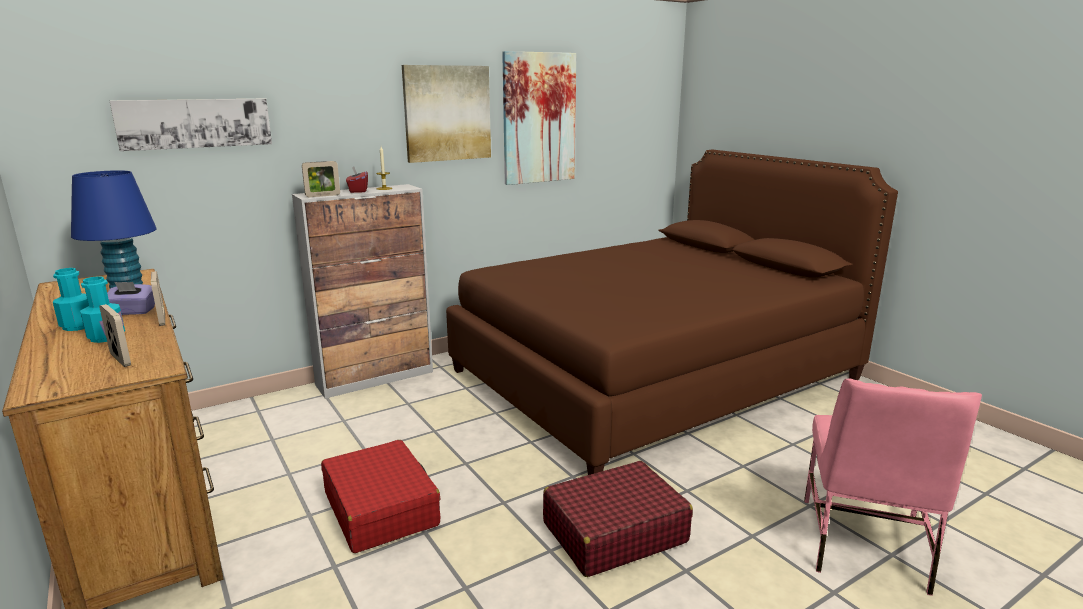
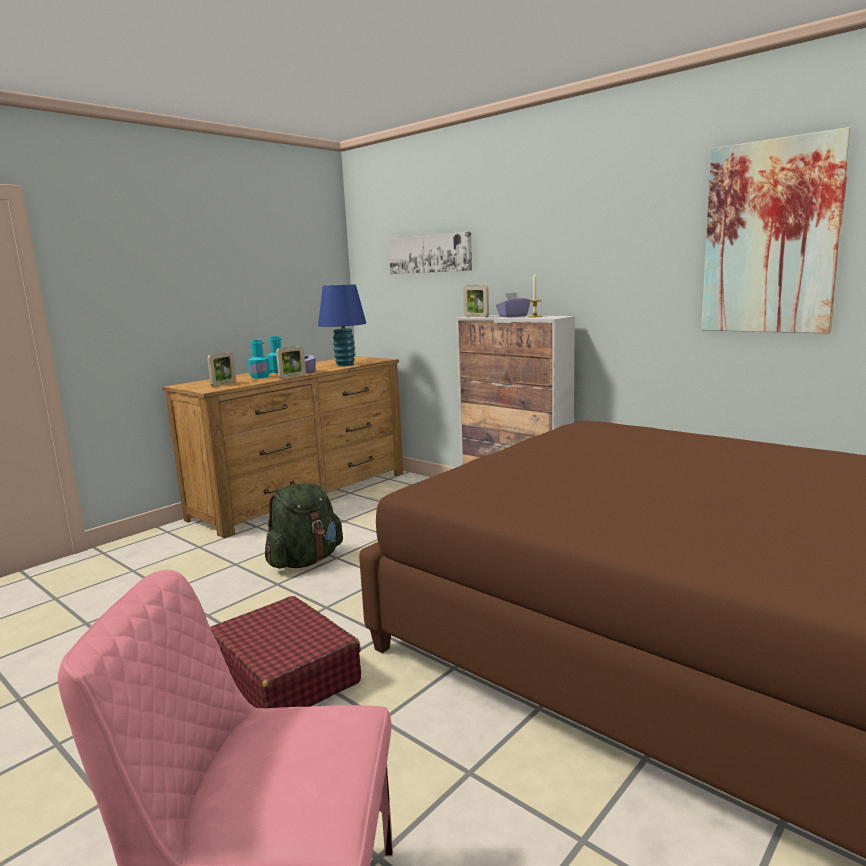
camera: 75 degrees right, 5 degrees down
(358, 191) = (512, 316): red tissue box -> purple tissue box
(381, 509) = (305, 561): red suitcase -> green backpack
(447, 113) = (630, 237): picture -> none

